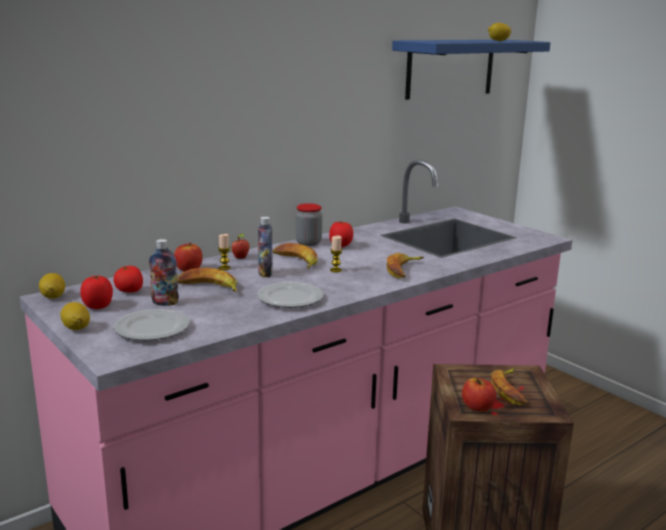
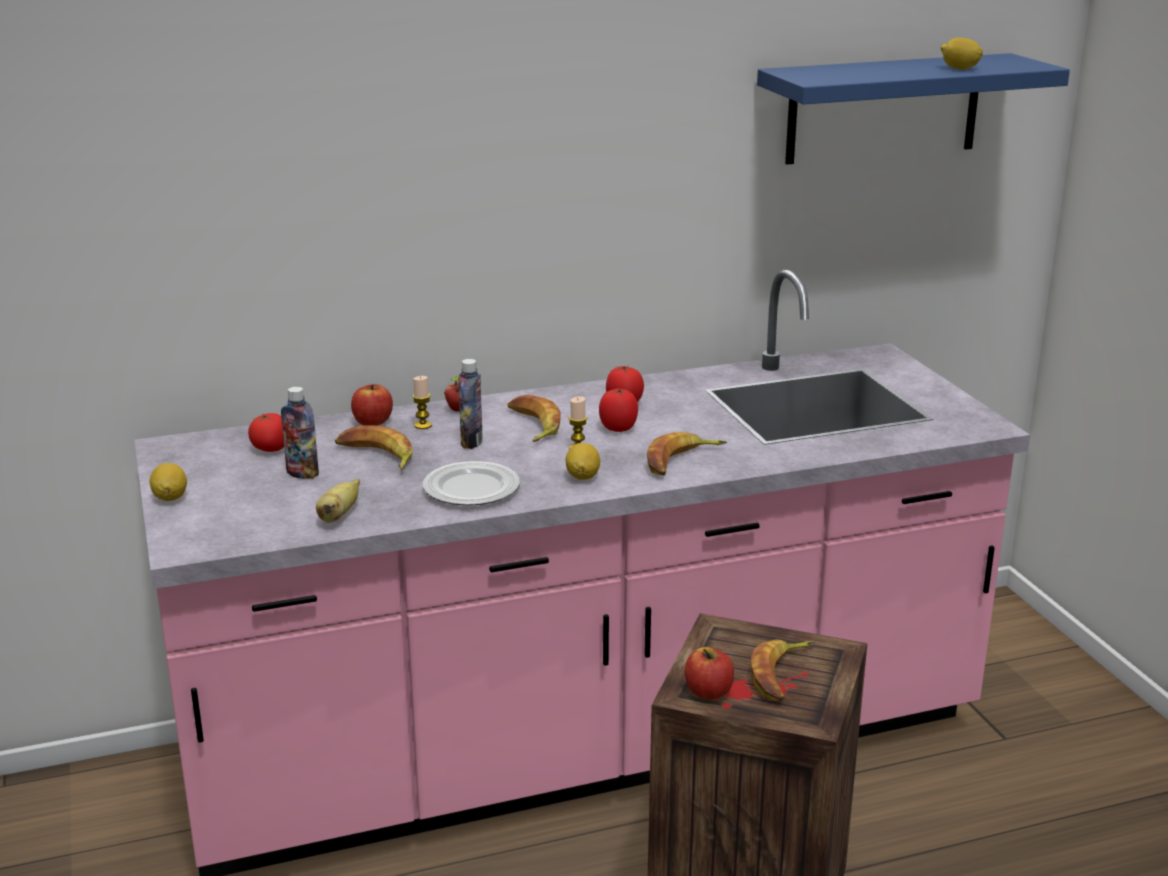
camera: 20 degrees right, 5 degrees up
(53, 297) = (173, 445): lemon -> lemon (582, 476)
(98, 306) = (217, 468): tomato -> tomato (618, 428)
(152, 328) = (258, 511): plate -> none
(213, 324) = (339, 516): none -> banana
(308, 243) = (580, 393): jar -> none

